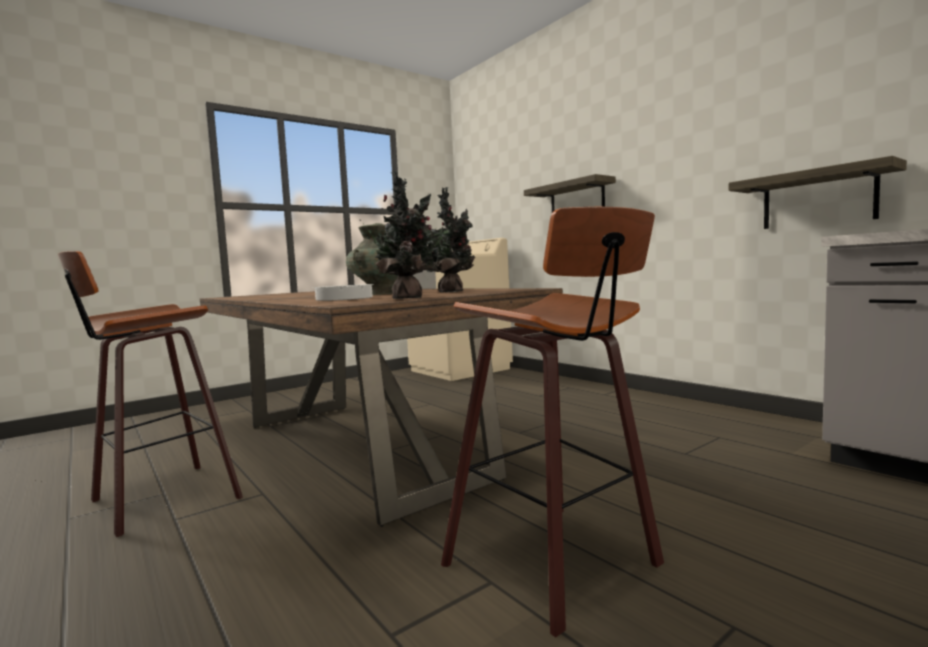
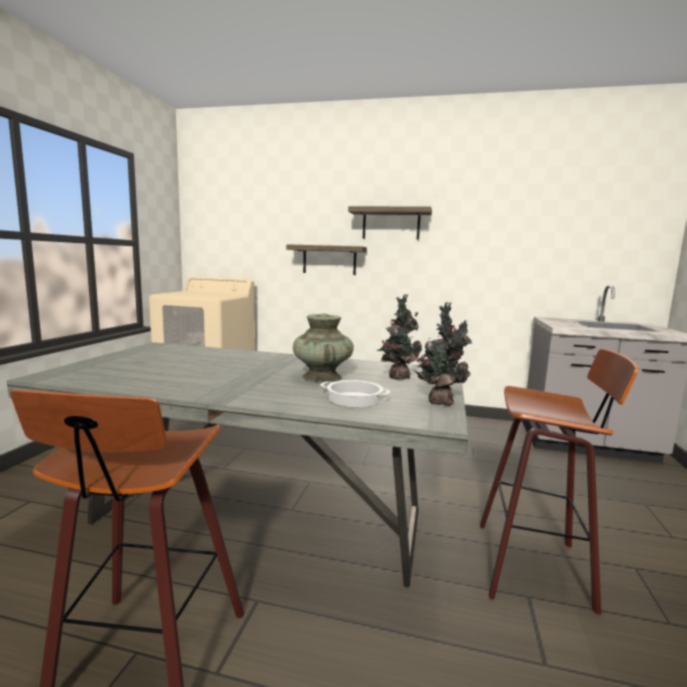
camera: 40 degrees left, 5 degrees up
(355, 449) = (259, 518): brown dining table -> grey dining table
(817, 199) = (505, 289): shelf -> shelf (391, 224)

